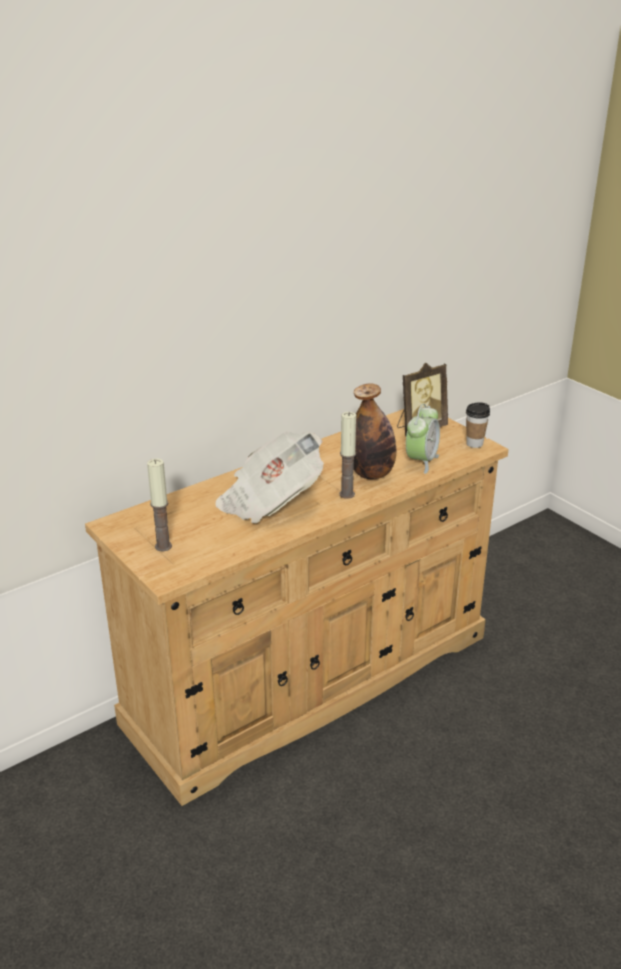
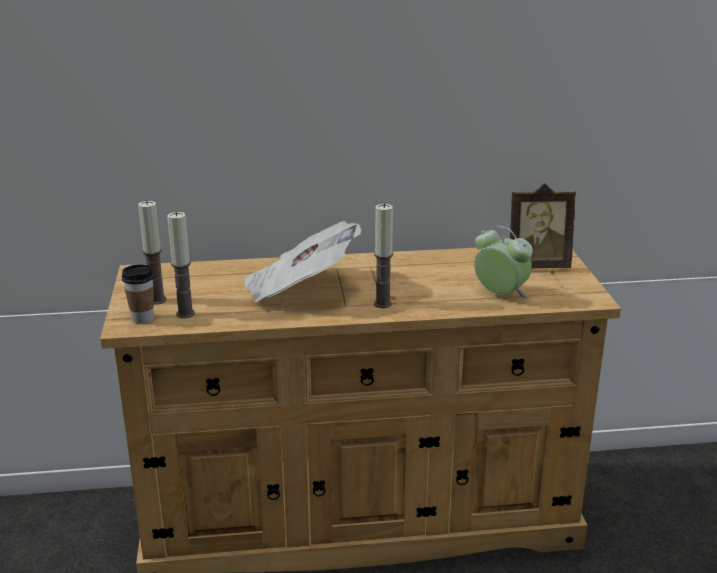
camera: 30 degrees right, 5 degrees down
(203, 551) = (185, 314): none -> candle
(371, 474) = (431, 292): bottle -> none
(421, 461) = (500, 295): alarm clock -> alarm clock turned 105 degrees counterclockwise
(474, 444) = (584, 293): cup -> cup (142, 318)

